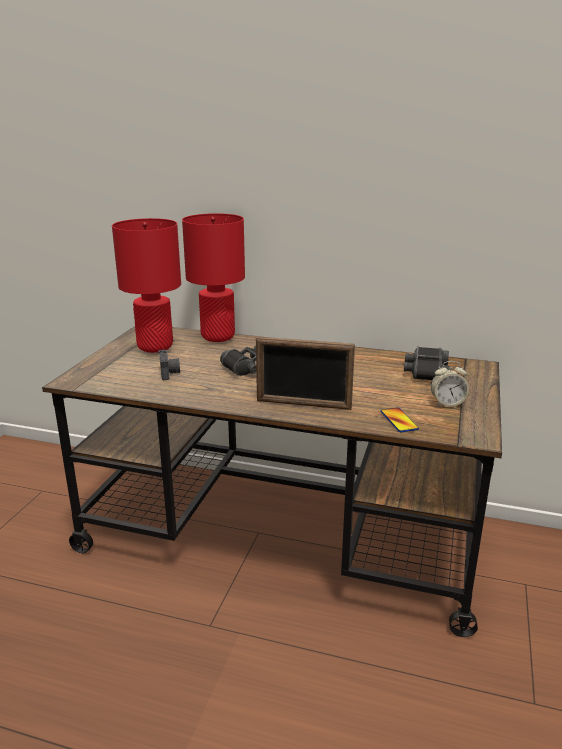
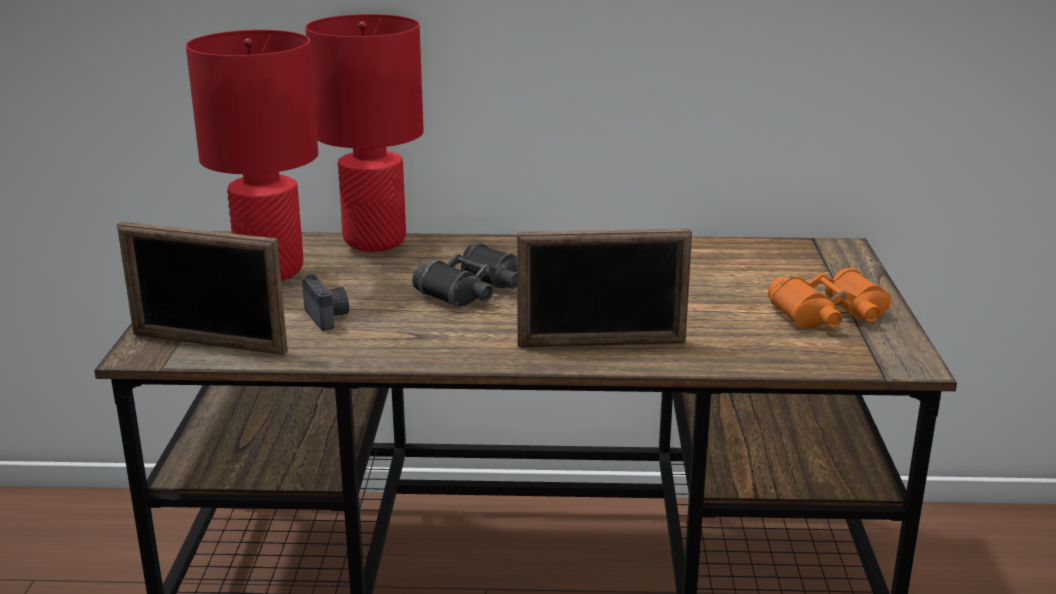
camera: 15 degrees left, 0 degrees up
(103, 380) = (208, 344): none -> picture frame
(399, 420) = (772, 351): phone -> none
(426, 371) = (764, 266): black binoculars -> none
(447, 403) = (830, 315): alarm clock -> orange binoculars

